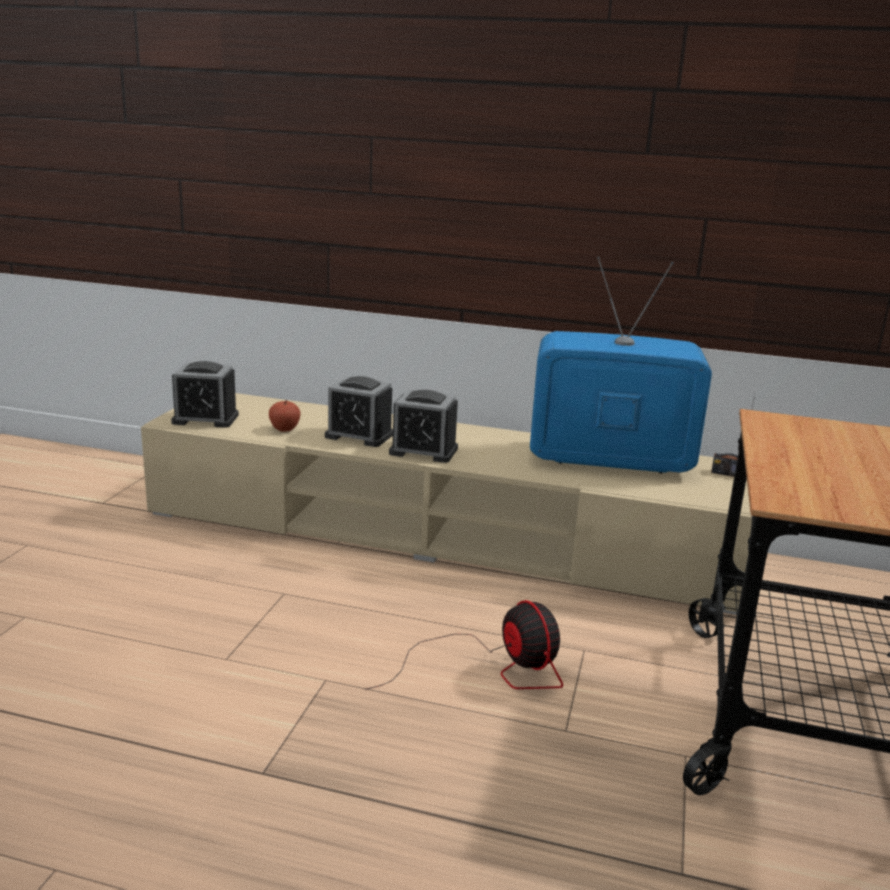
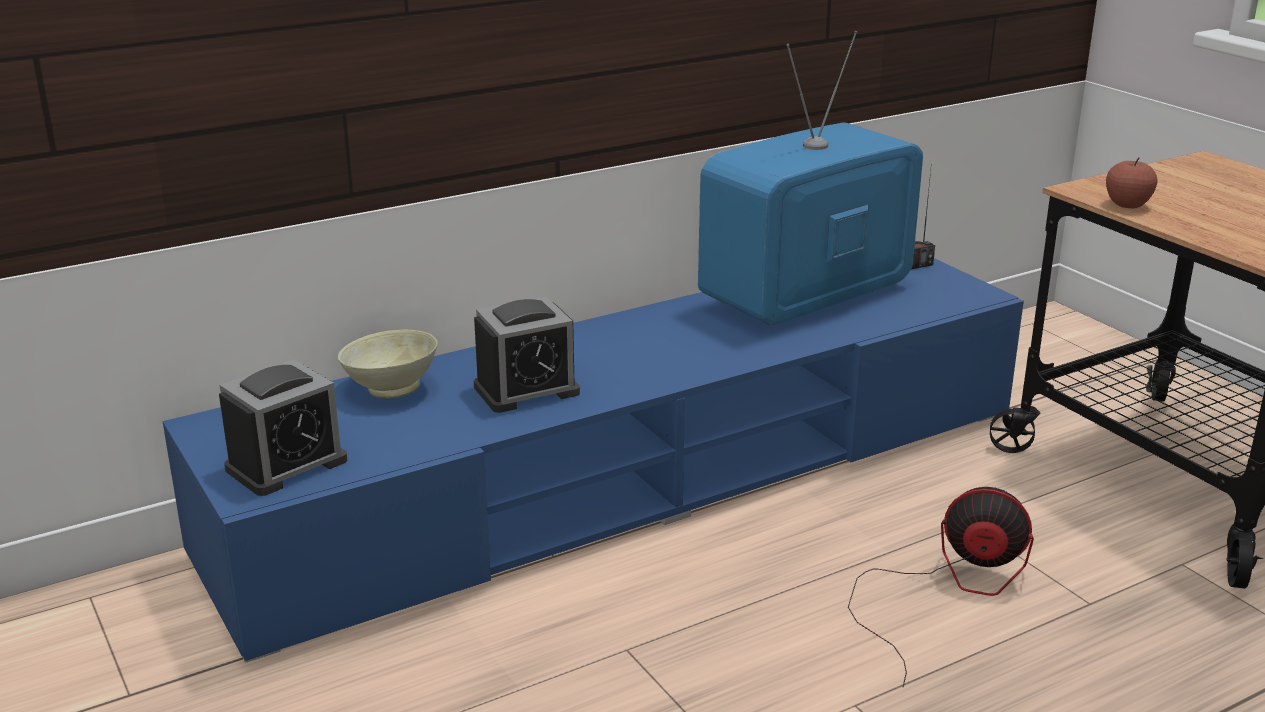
camera: 45 degrees left, 5 degrees up
(284, 429) = (424, 426): apple -> apple (1127, 205)
(309, 412) = (391, 388): none -> beige bowl
(423, 451) = (636, 374): alarm clock -> none
(442, 535) = (634, 480): beige tv stand -> blue tv stand

